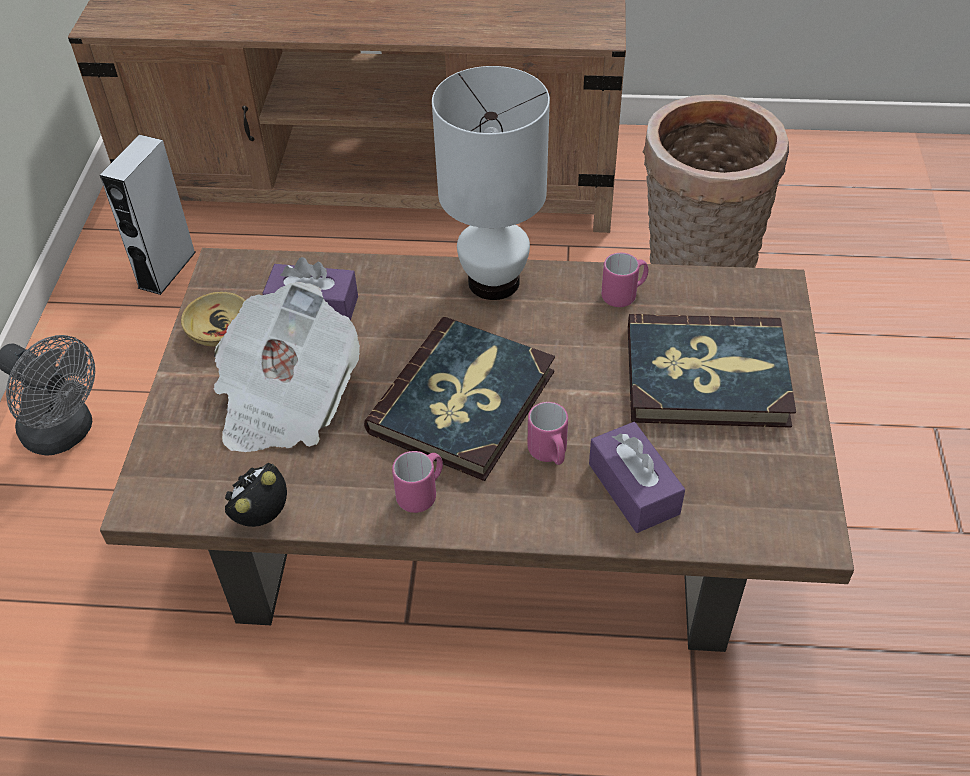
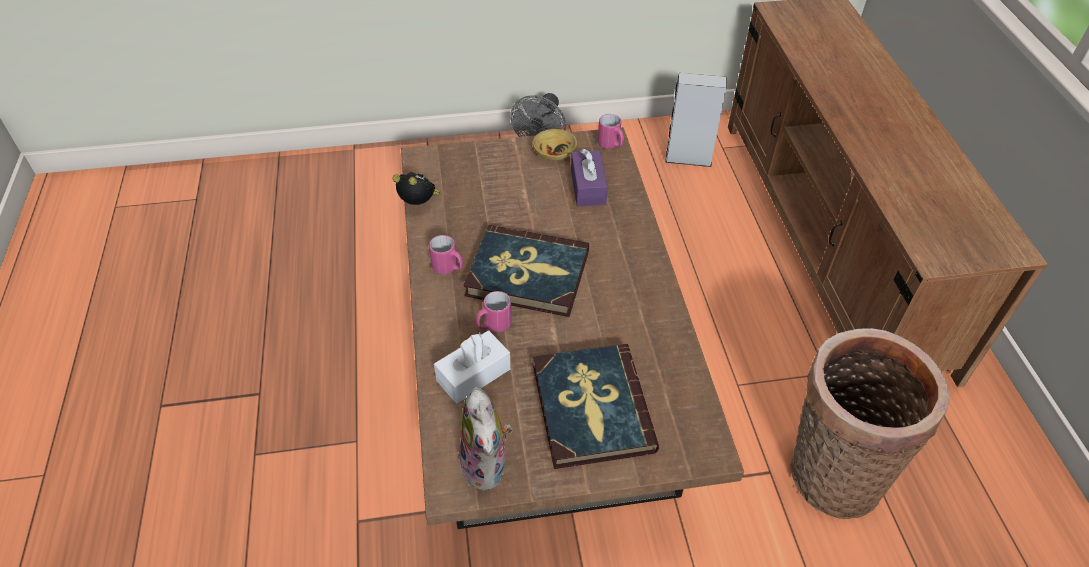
camera: 75 degrees right, 0 degrees up
(285, 399) = (507, 193): newspaper -> none
(492, 282) = (646, 269): white table lamp -> none
(624, 295) = (662, 347): pink mug -> pink mug (611, 145)
(633, 488) = (473, 375): purple tissue box -> white tissue box
(783, 492) = (488, 466): none -> plush toy

